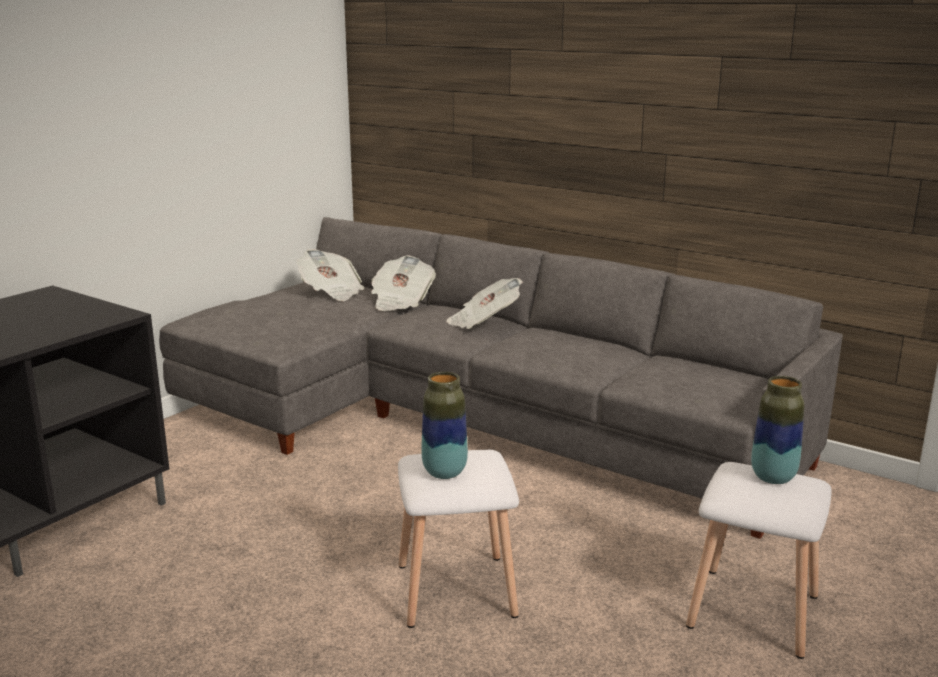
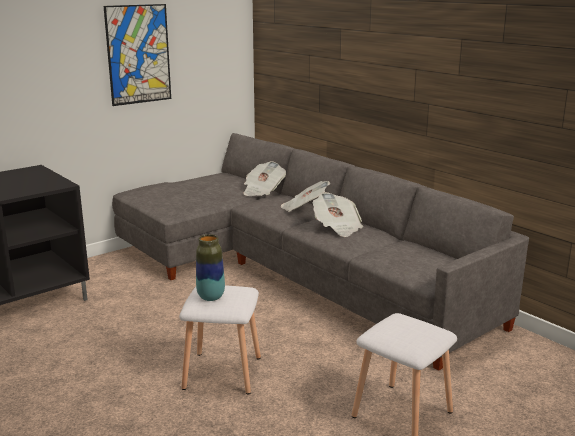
camera: 15 degrees right, 0 degrees up
(191, 96) = (138, 54): none -> picture
(331, 292) = (223, 181): newspaper -> newspaper (337, 227)
(773, 478) = (415, 326): vase -> none

